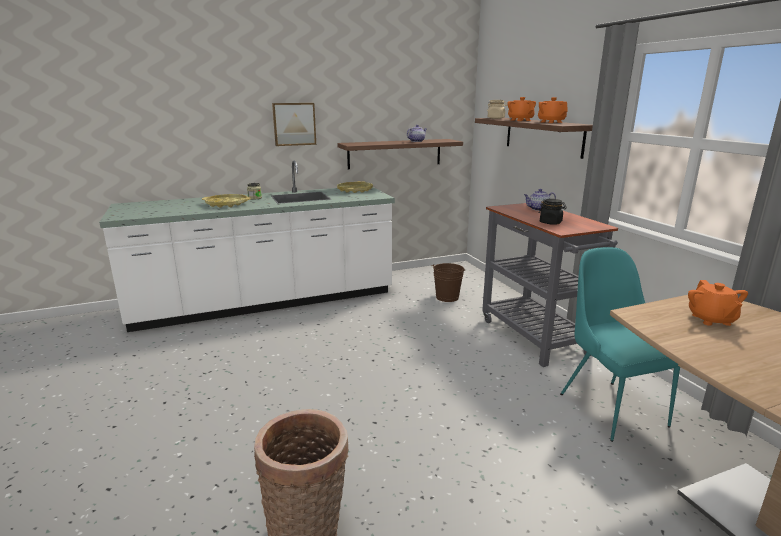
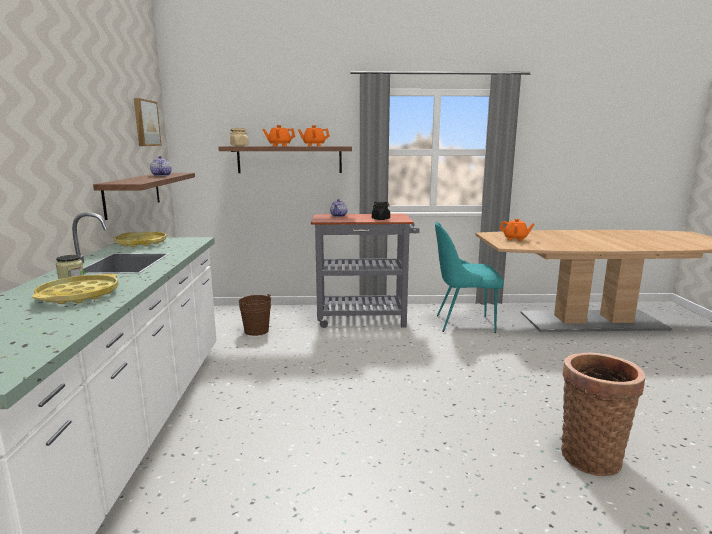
camera: 70 degrees left, 5 degrees down
(294, 124) = (52, 158): picture -> picture (145, 123)

